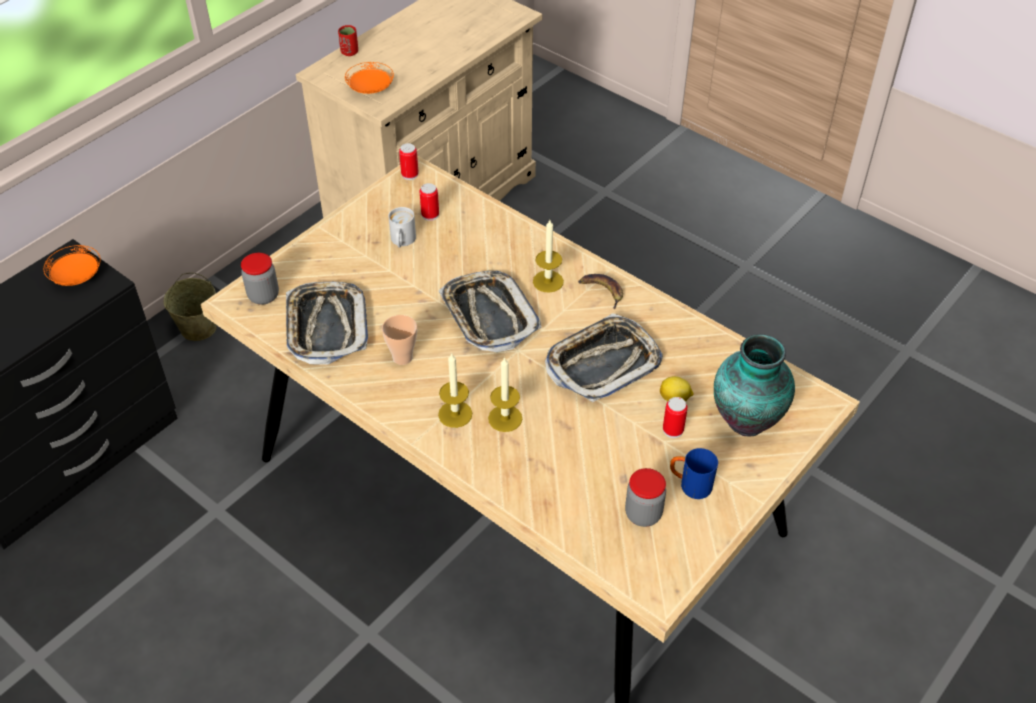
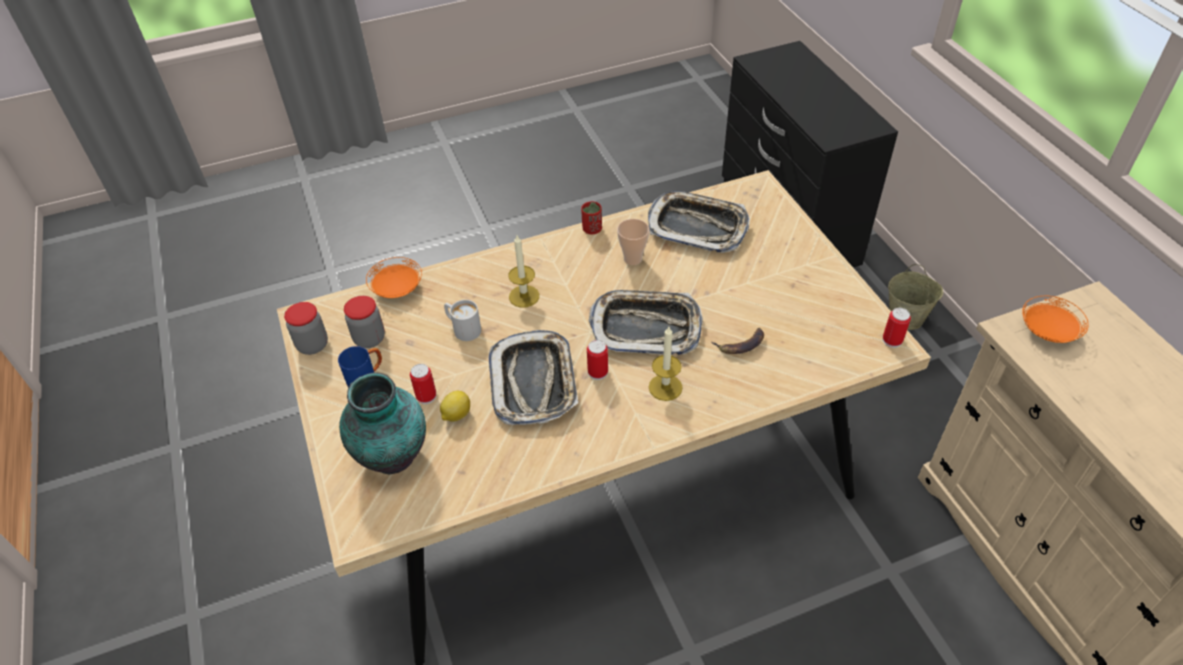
camera: 120 degrees right, 0 degrees up
(76, 277) = (846, 126): orange plate -> orange plate (397, 289)
(263, 296) = (757, 202): jar -> jar (313, 345)
(349, 52) = (1140, 336): red cup -> red cup (592, 229)
(402, 242) = (783, 302): white mug -> white mug (462, 328)
(430, 215) = (815, 335): can -> can (598, 372)
(455, 414) = (550, 270): candle -> none
(601, 291) = (625, 423): banana -> banana (741, 344)

